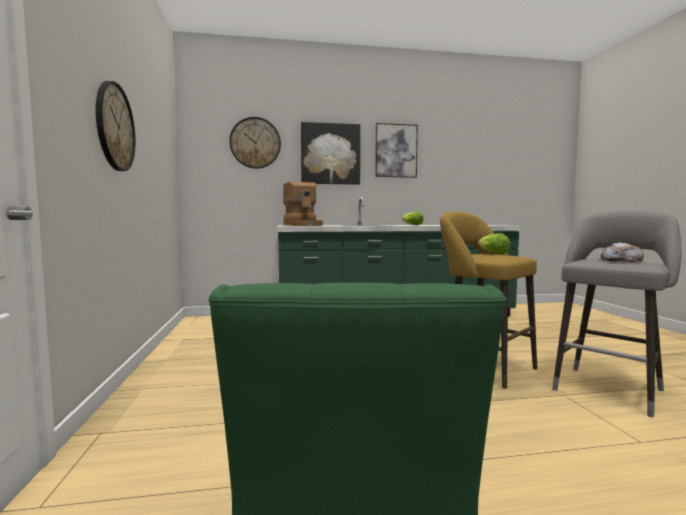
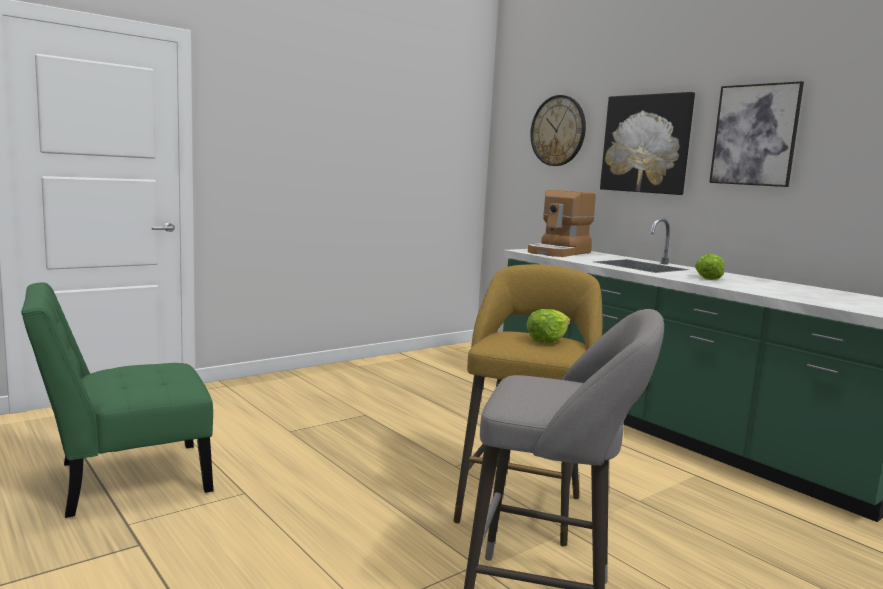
camera: 60 degrees right, 5 degrees up
(115, 127) = (316, 148): wall clock -> none
(621, 260) = (549, 392): bread -> none

